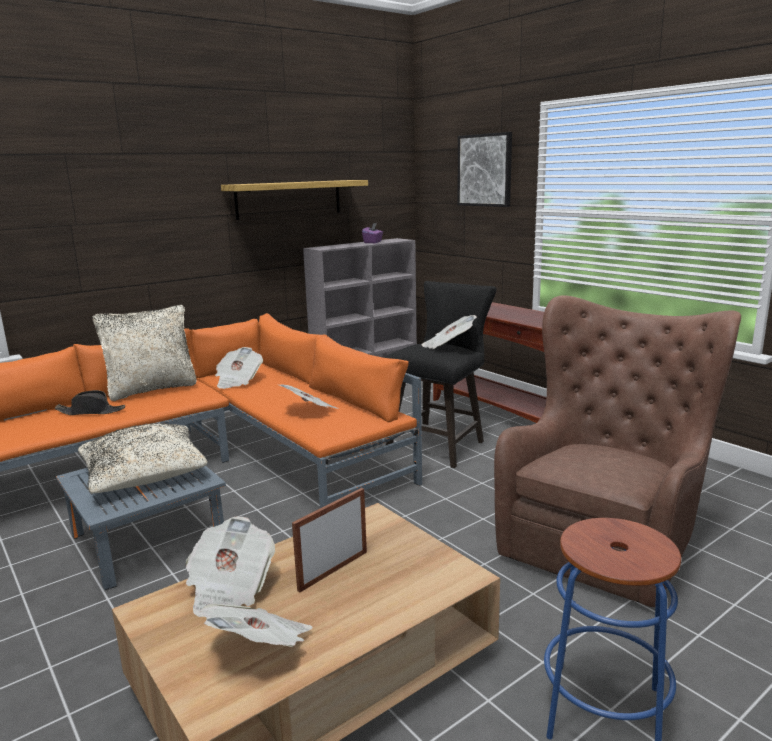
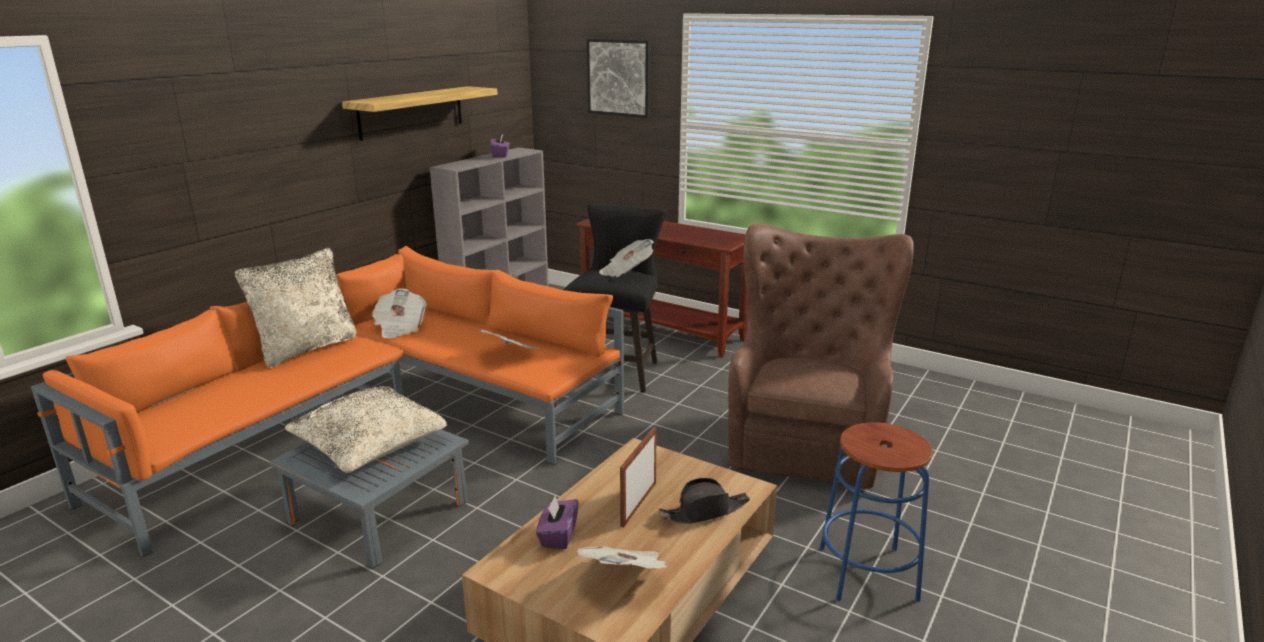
camera: 20 degrees left, 5 degrees up
(91, 412) = (256, 383): black hat -> black hat (704, 511)
(229, 588) = (558, 535): newspaper -> purple tissue box

